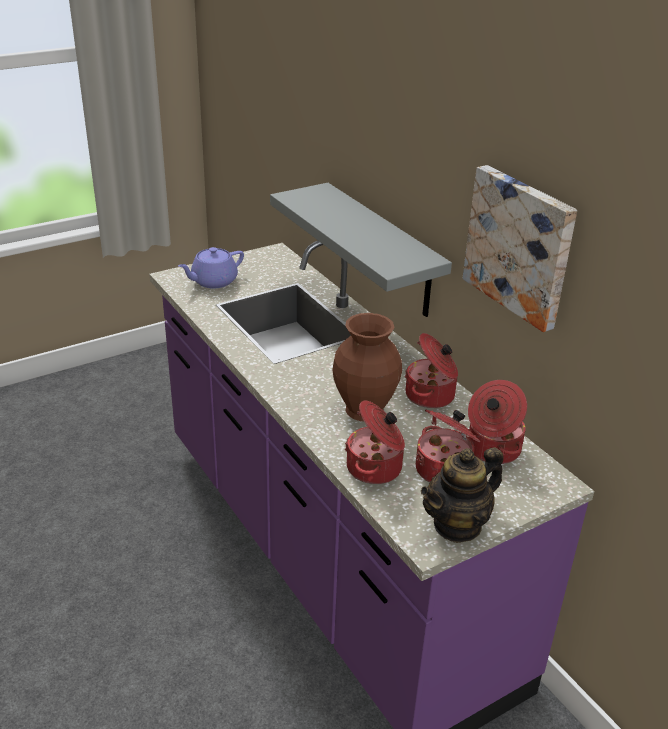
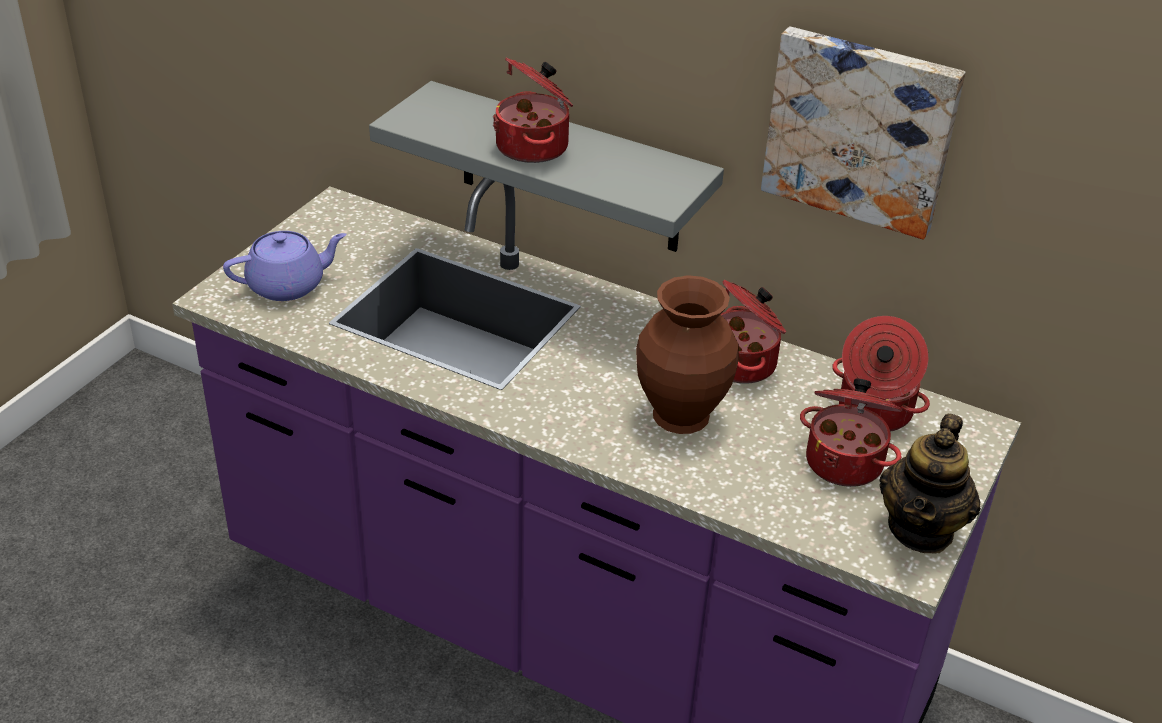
camera: 30 degrees left, 5 degrees up
(213, 281) = (288, 285): purple teapot -> purple teapot turned 135 degrees counterclockwise
(375, 468) = (767, 493): cooking pot -> cooking pot (534, 146)

